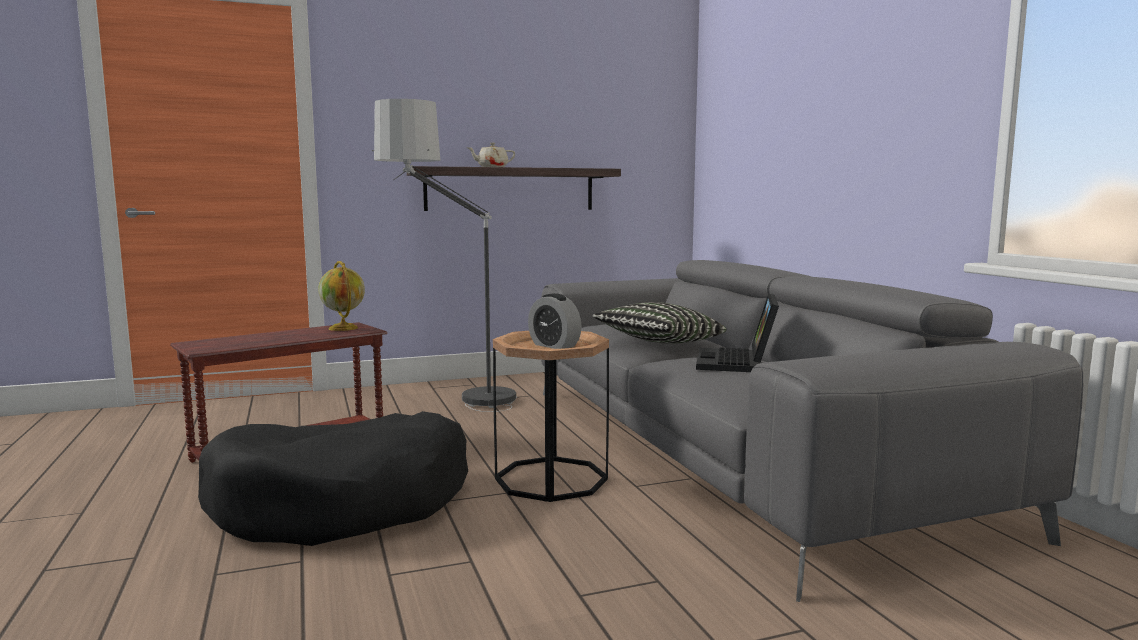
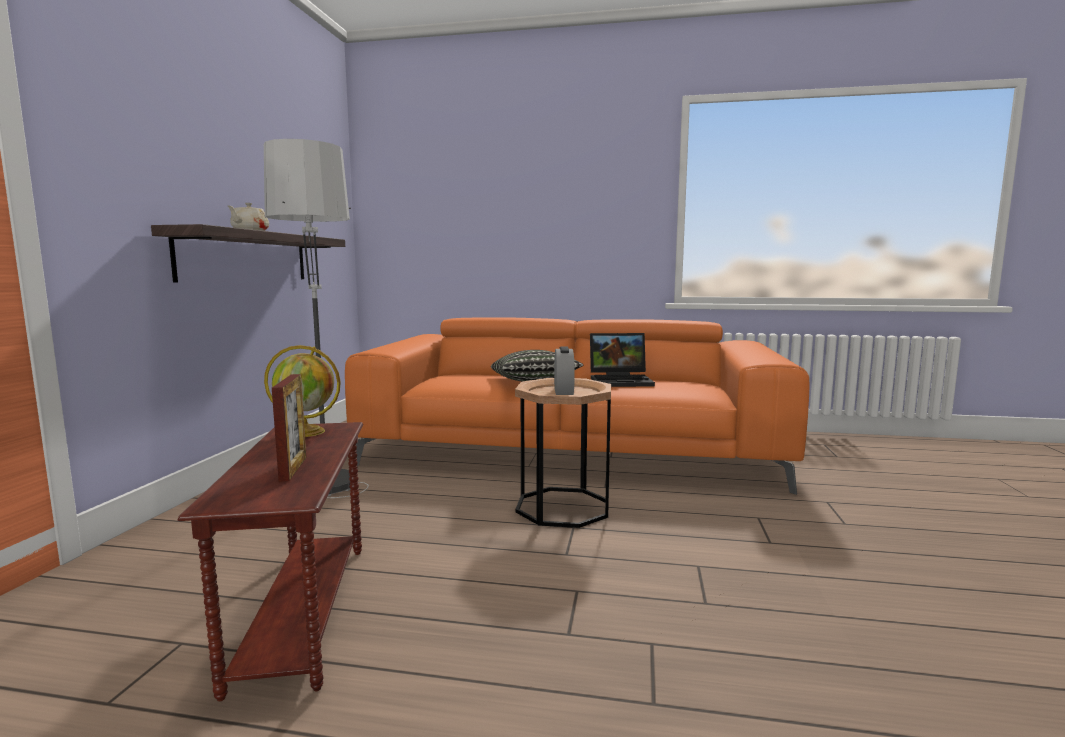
camera: 60 degrees left, 0 degrees up
(257, 340) = (293, 468): none -> picture frame
(342, 504) = (523, 602): black dog bed -> none
(554, 345) = (563, 391): alarm clock -> alarm clock turned 75 degrees counterclockwise
(731, 449) = (570, 450): grey sofa -> orange sofa
(738, 363) = (621, 381): laptop -> laptop turned 45 degrees counterclockwise

